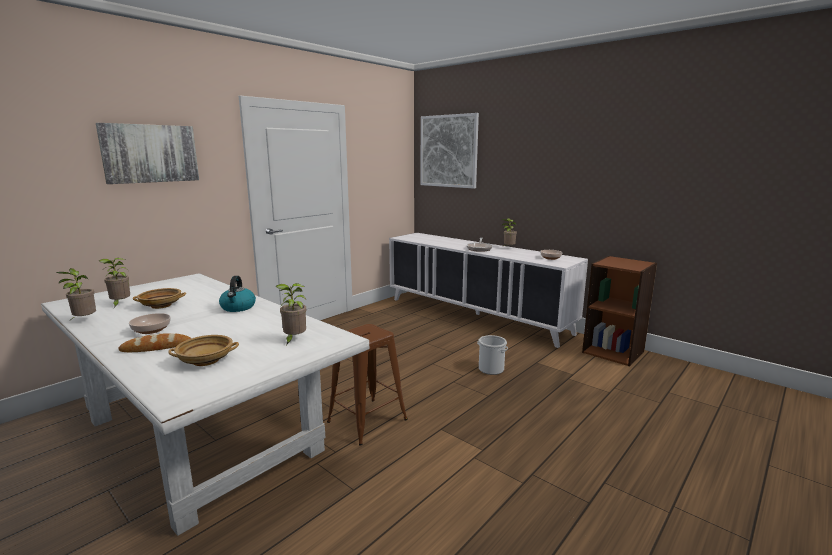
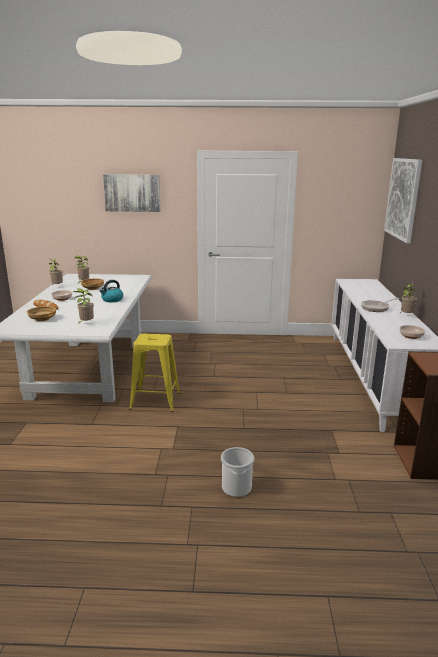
camera: 50 degrees right, 5 degrees up
(367, 421) = (155, 401): brown stool -> yellow stool
(491, 369) = (285, 416): bucket -> bucket (237, 488)

